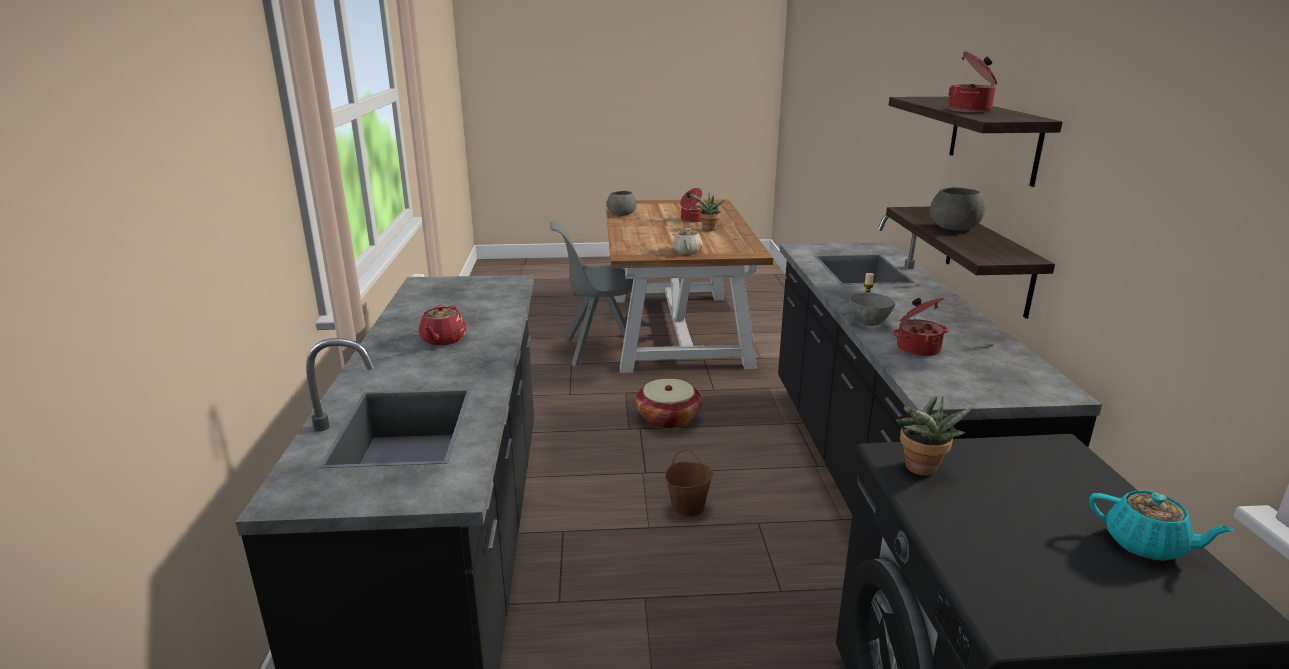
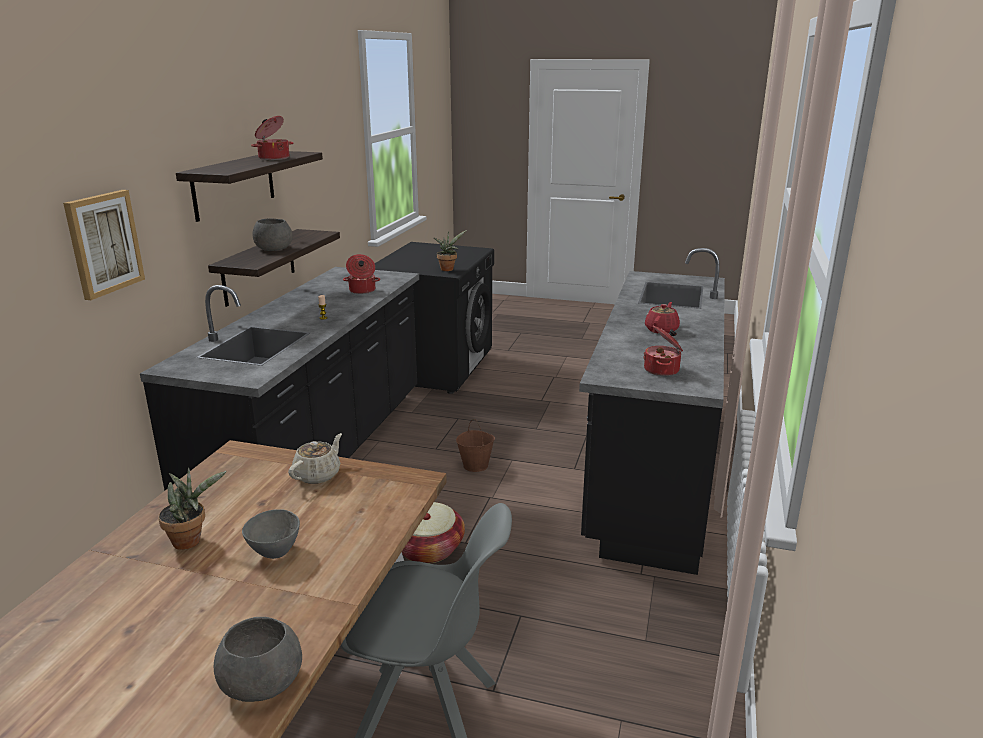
camera: 160 degrees left, 0 degrees up
(691, 220) = (157, 597): cooking pot -> cooking pot (662, 370)
(869, 323) = (357, 305): grey bowl -> grey bowl (274, 552)
(901, 130) = (103, 243): none -> picture
(1146, 545) = (412, 251): turquoise teapot -> none

